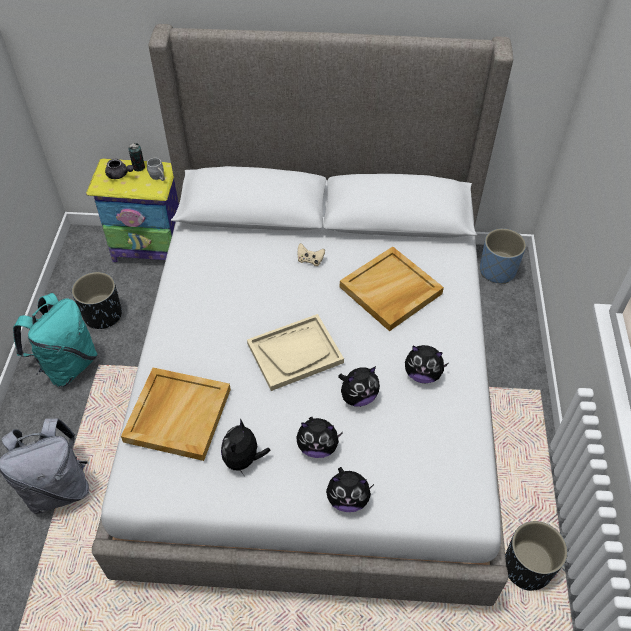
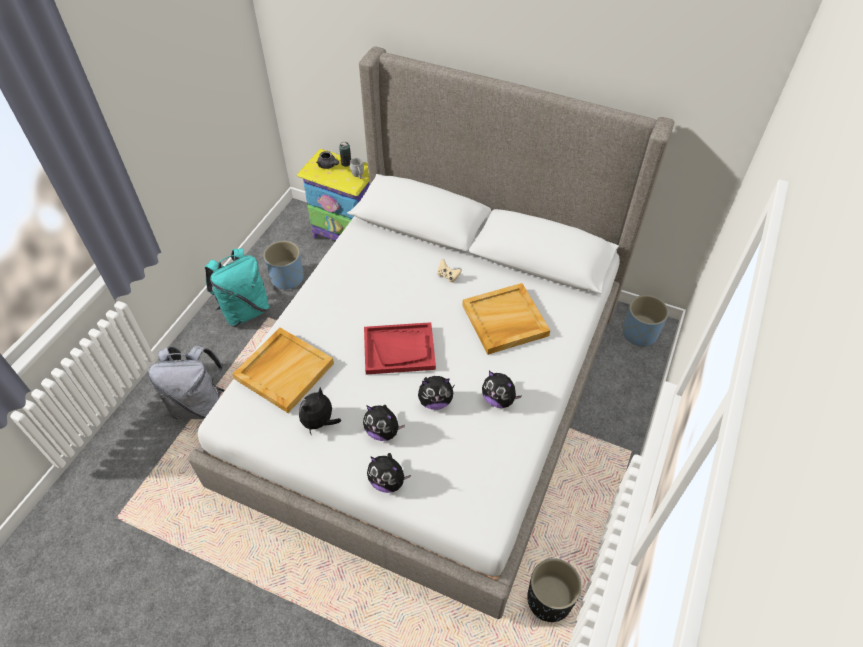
camera: 20 degrees right, 0 degrees up
(103, 315) = (287, 278): black planter -> blue planter
(295, 353) = (399, 349): beige tray -> red tray

